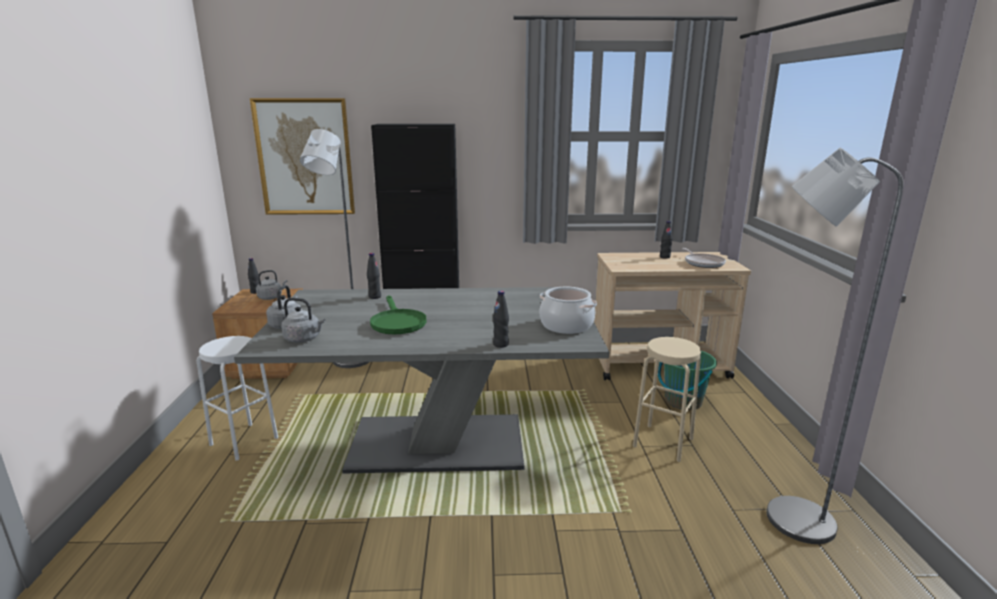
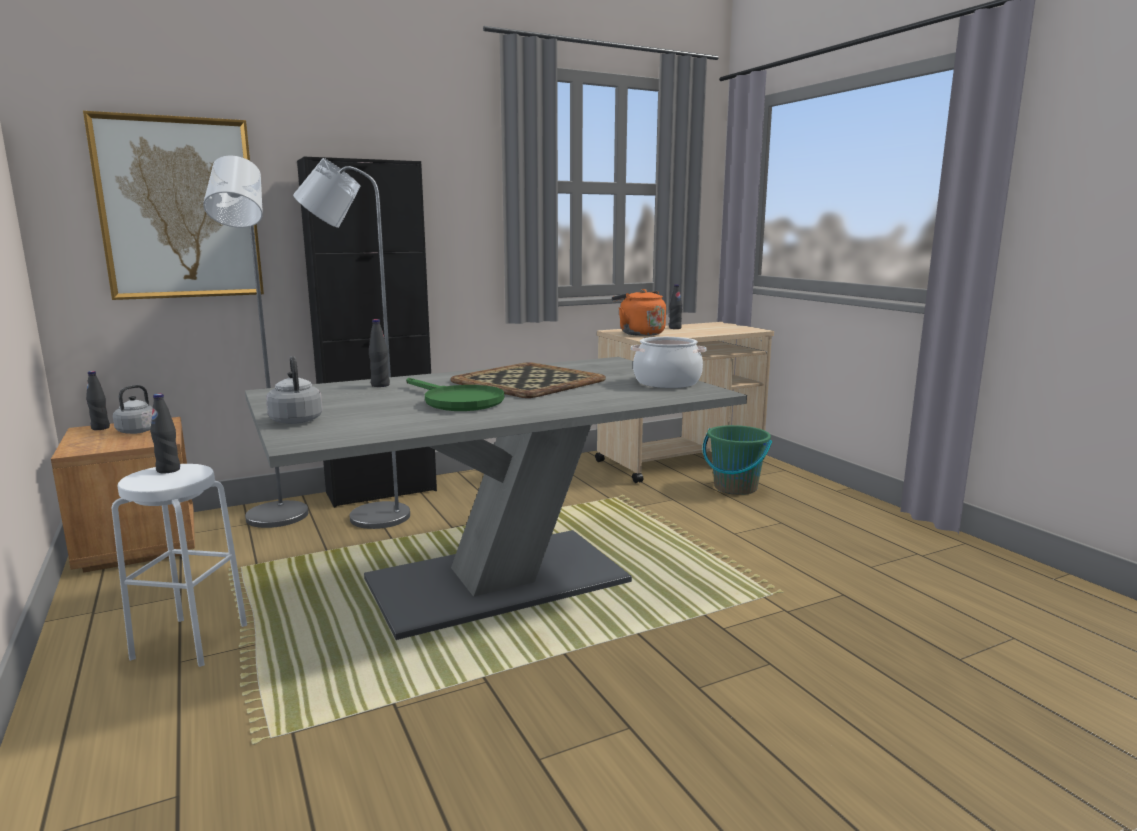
camera: 25 degrees left, 5 degrees down
(304, 339) = (351, 428): grey kettle -> none
(469, 307) = (526, 381): none -> tray
(500, 344) = (623, 403): black bottle -> black bottle (168, 470)
(625, 261) = (639, 333): none -> orange kettle
(663, 442) = (752, 526): beige stool -> none
(703, 263) = (721, 329): frying pan -> none
(786, 517) = (920, 561): grey floor lamp -> grey floor lamp (368, 517)

